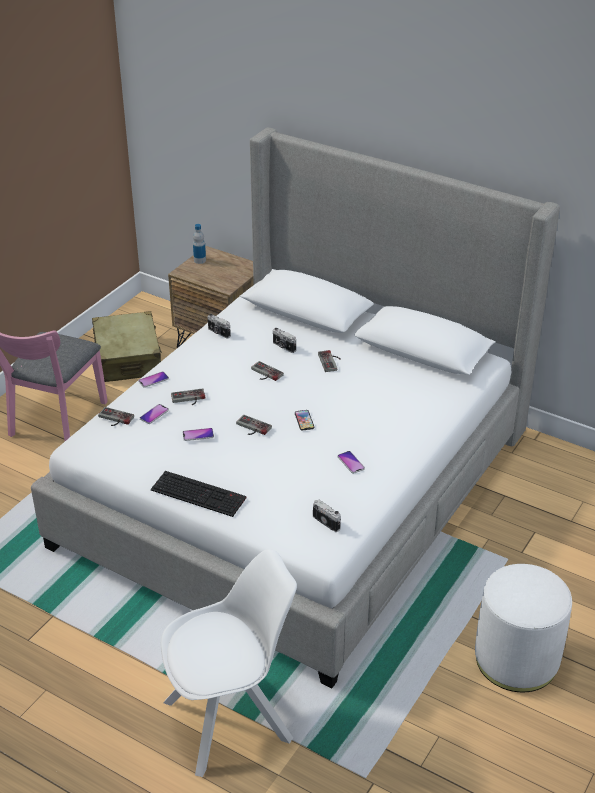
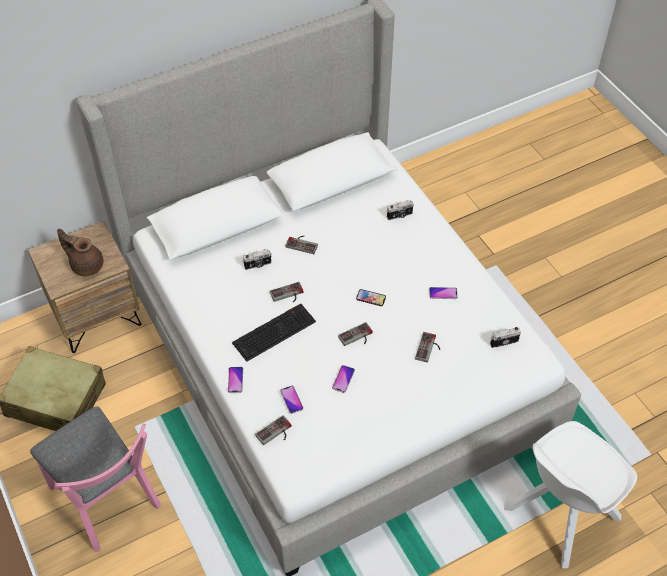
camera: 60 degrees left, 15 degrees up
(188, 399) = (285, 365): game controller -> game controller (429, 348)
(200, 260) = (50, 265): bottle -> none
(200, 493) = (420, 411): keyboard -> keyboard (274, 331)
(214, 275) = (86, 265): none -> brown teapot
(218, 333) = (199, 301): camera -> camera (400, 216)
(231, 719) = (559, 514): white chair -> white chair turned 135 degrees counterclockwise
(516, 659) = (590, 313): white ottoman -> none

